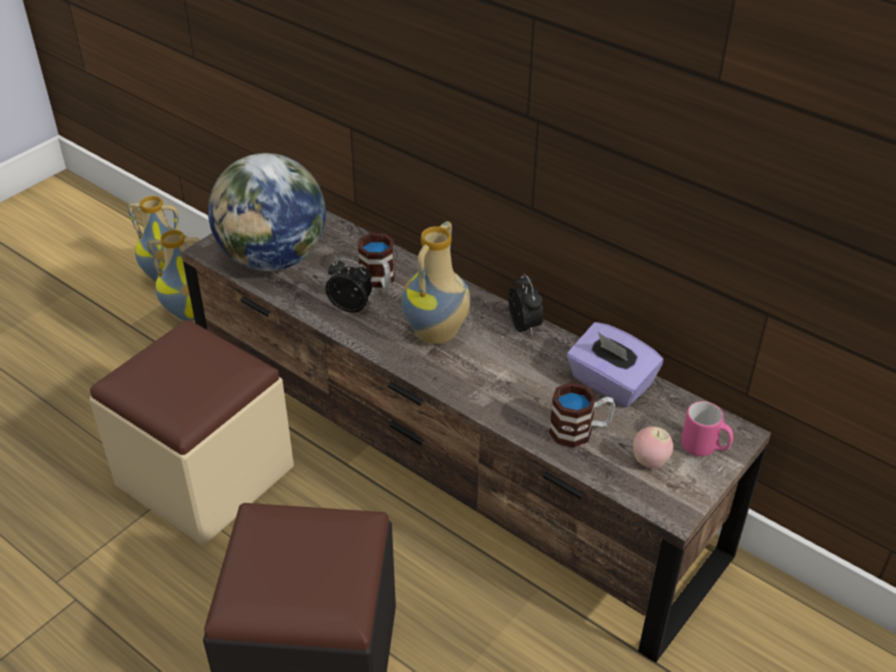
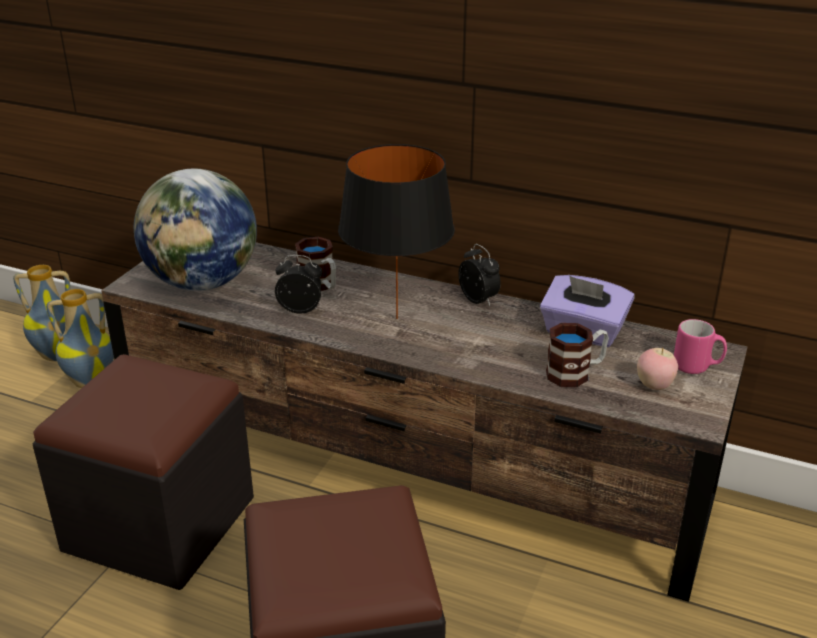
camera: 15 degrees left, 10 degrees down
(205, 475) = (160, 524): beige ottoman -> black ottoman
(437, 335) = (398, 319): vase -> black table lamp

